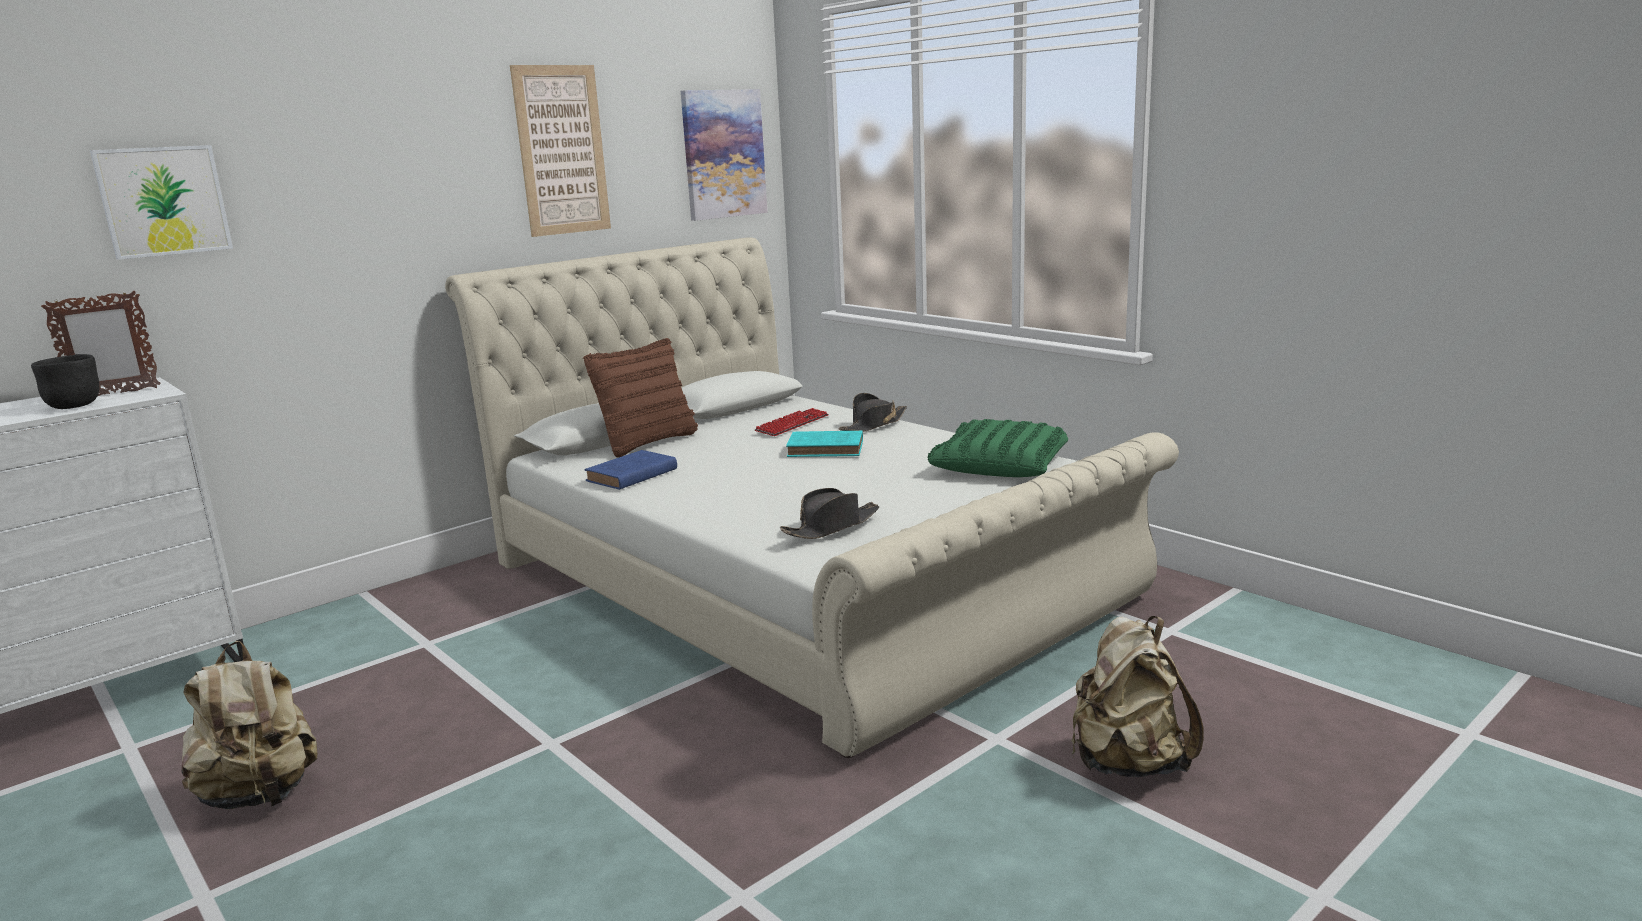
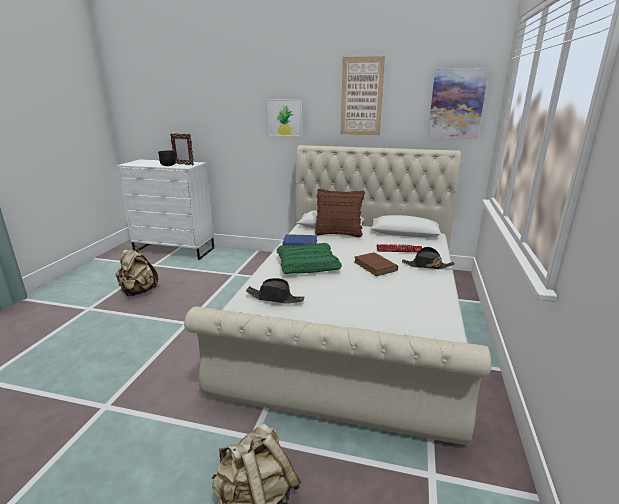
camera: 55 degrees right, 5 degrees up
(163, 201) = (214, 105): picture -> picture (285, 117)
(828, 449) = (376, 267): turquoise book -> brown book
(999, 464) = (416, 315): green pillow -> green pillow (307, 265)

